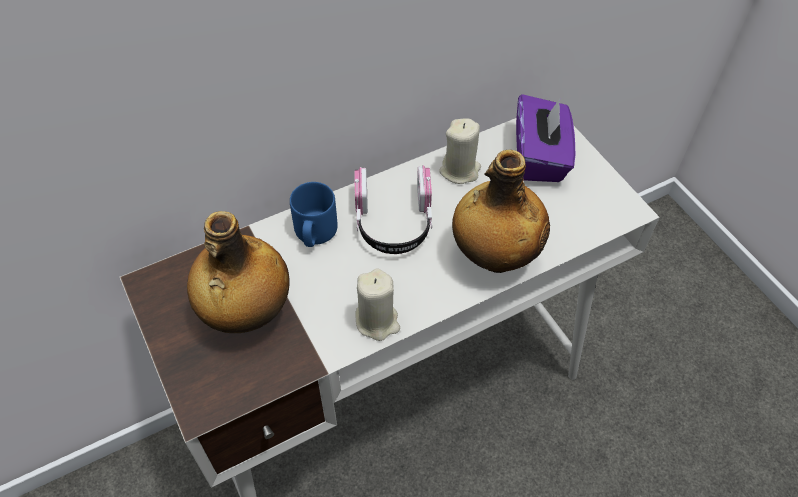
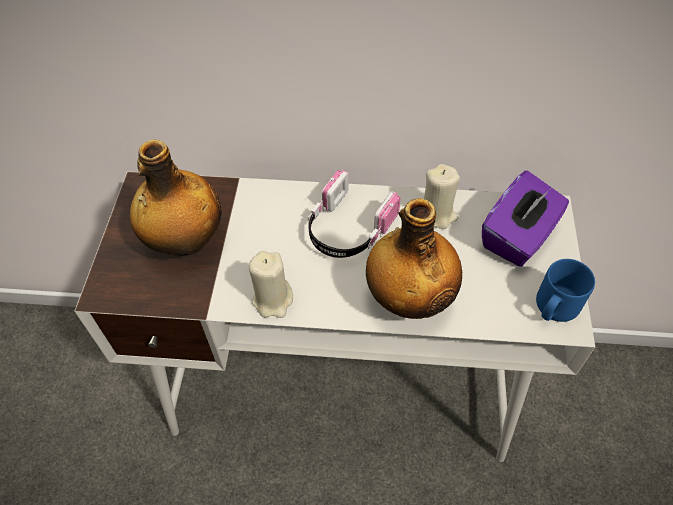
camera: 35 degrees right, 0 degrees up
(314, 233) = (281, 207): blue mug -> blue mug (554, 307)

